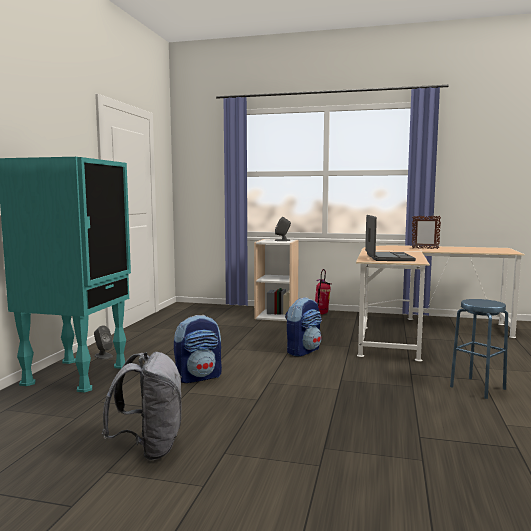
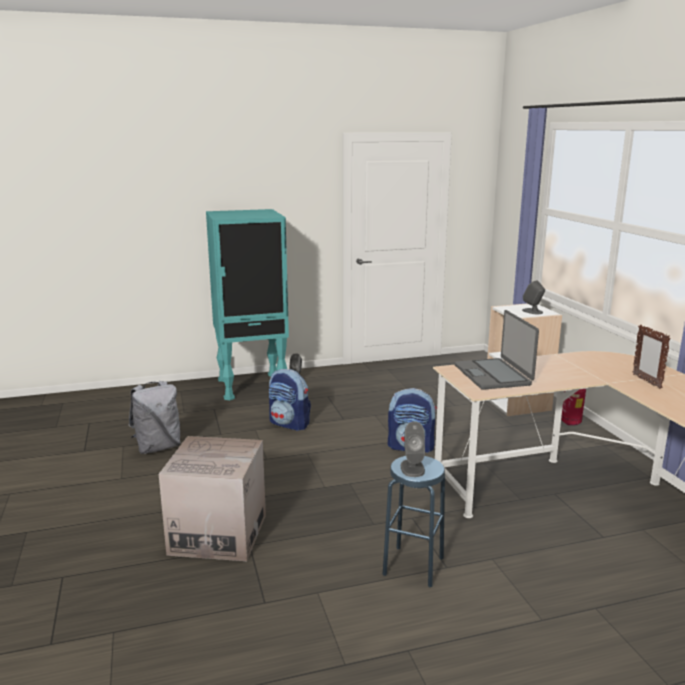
camera: 60 degrees right, 10 degrees up
(388, 258) = (493, 375): laptop -> laptop turned 105 degrees clockwise
(390, 447) = (218, 534): none -> cardboard box
(485, 303) = (412, 468): none -> grey speaker

